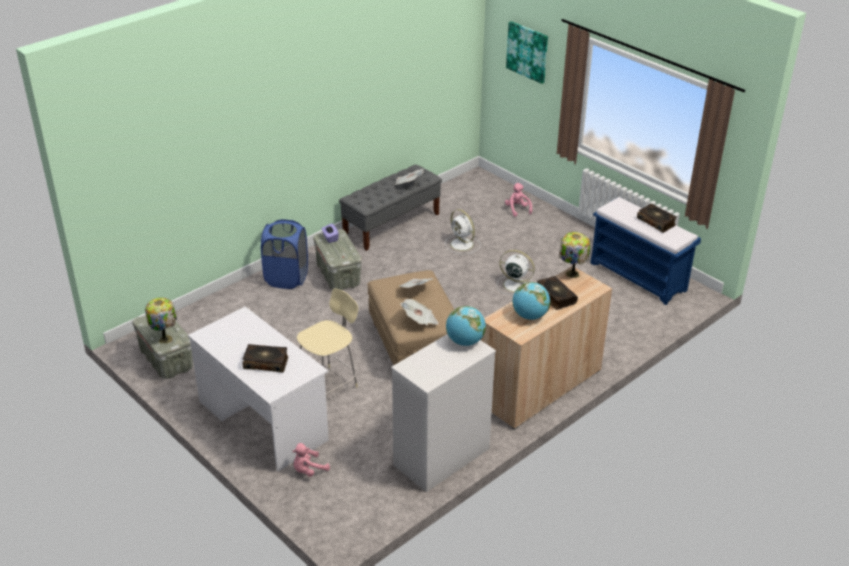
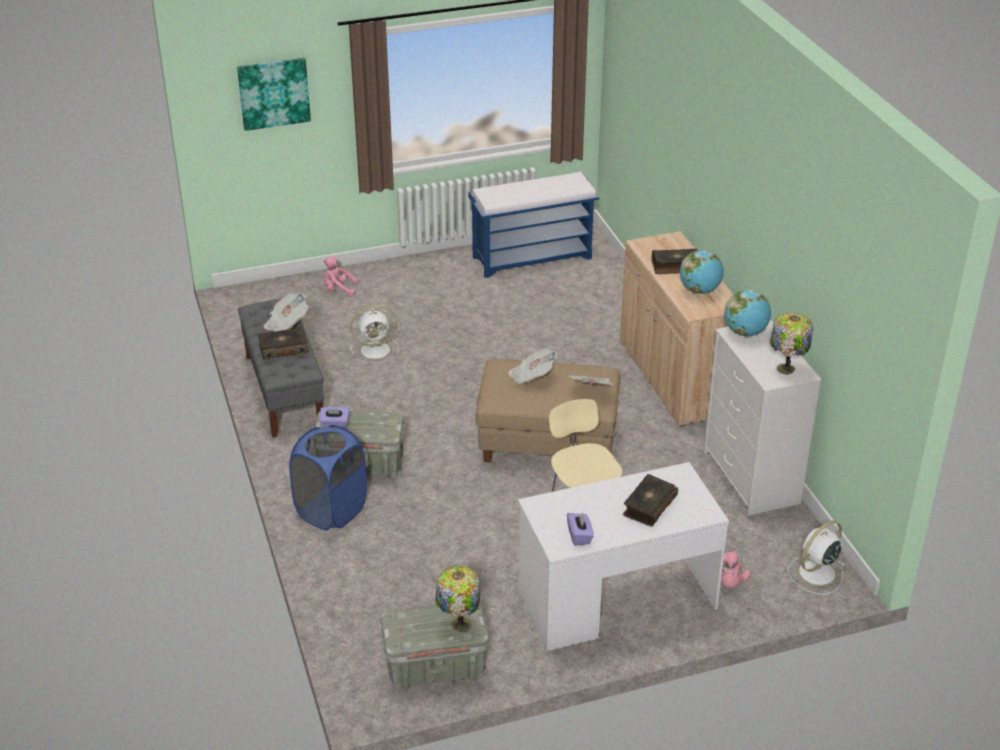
camera: 65 degrees left, 0 degrees up
(219, 340) = (579, 536): none -> purple tissue box
(514, 285) = (485, 338): white fan -> white fan (815, 574)
(571, 274) = (641, 245): table lamp -> table lamp (786, 370)
(656, 222) = (539, 184): book -> book (283, 349)

